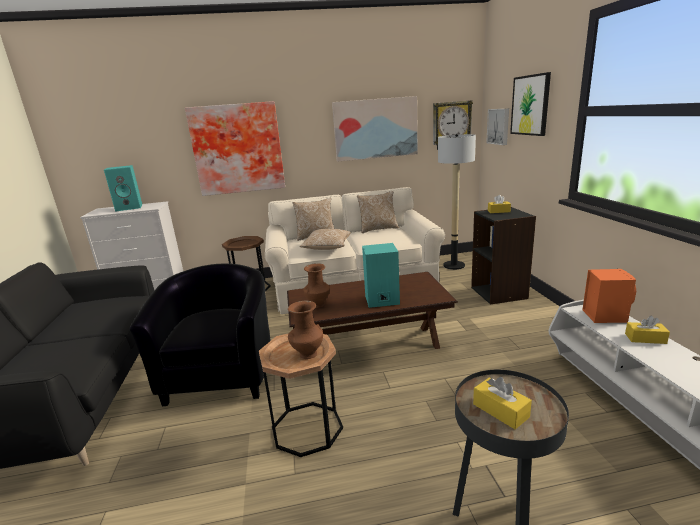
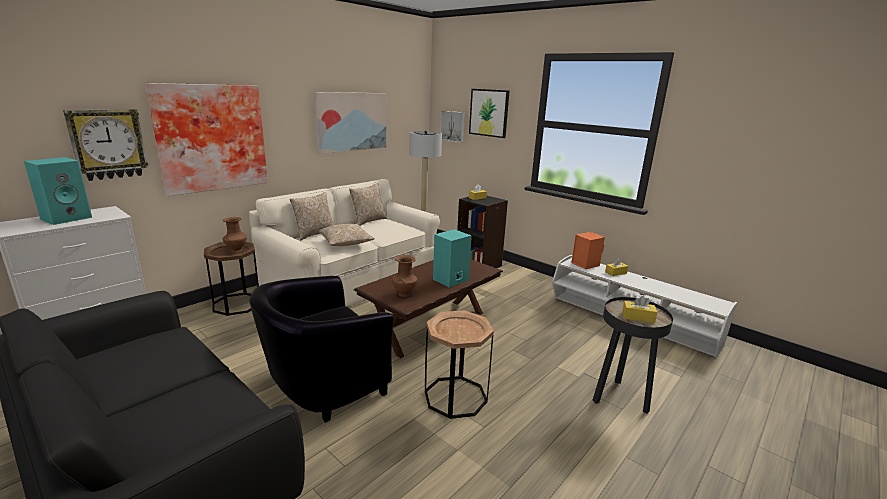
camera: 40 degrees left, 0 degrees up
(222, 374) = (322, 387): black armchair -> black armchair turned 90 degrees counterclockwise
(307, 354) = (468, 328): brown vase -> brown vase (236, 251)
(451, 125) = (409, 122): wall clock -> wall clock (108, 144)

